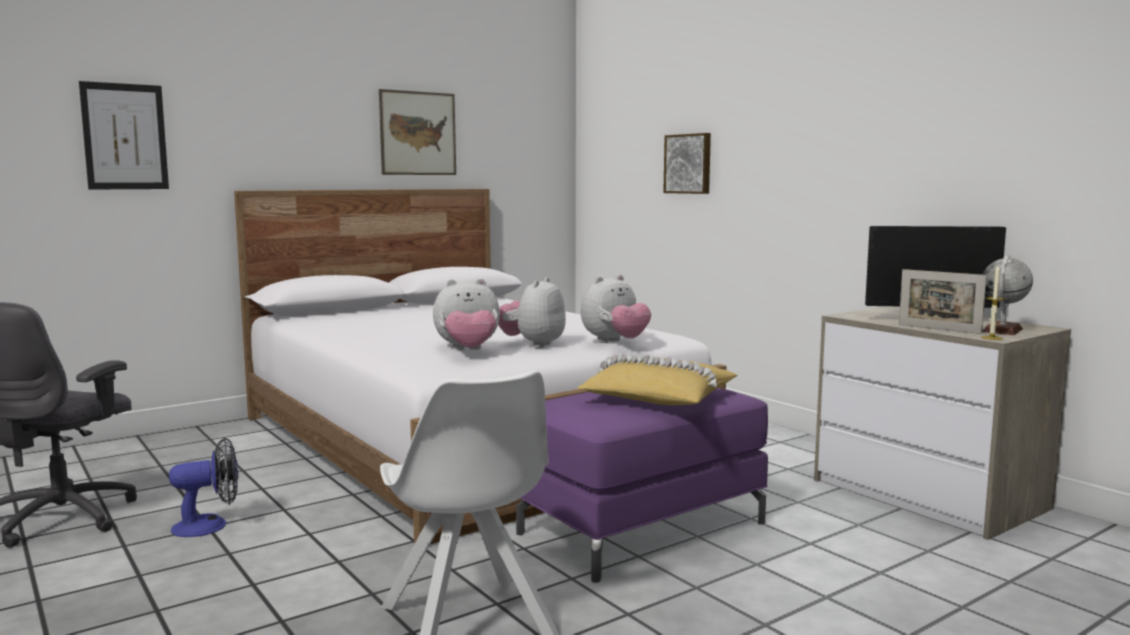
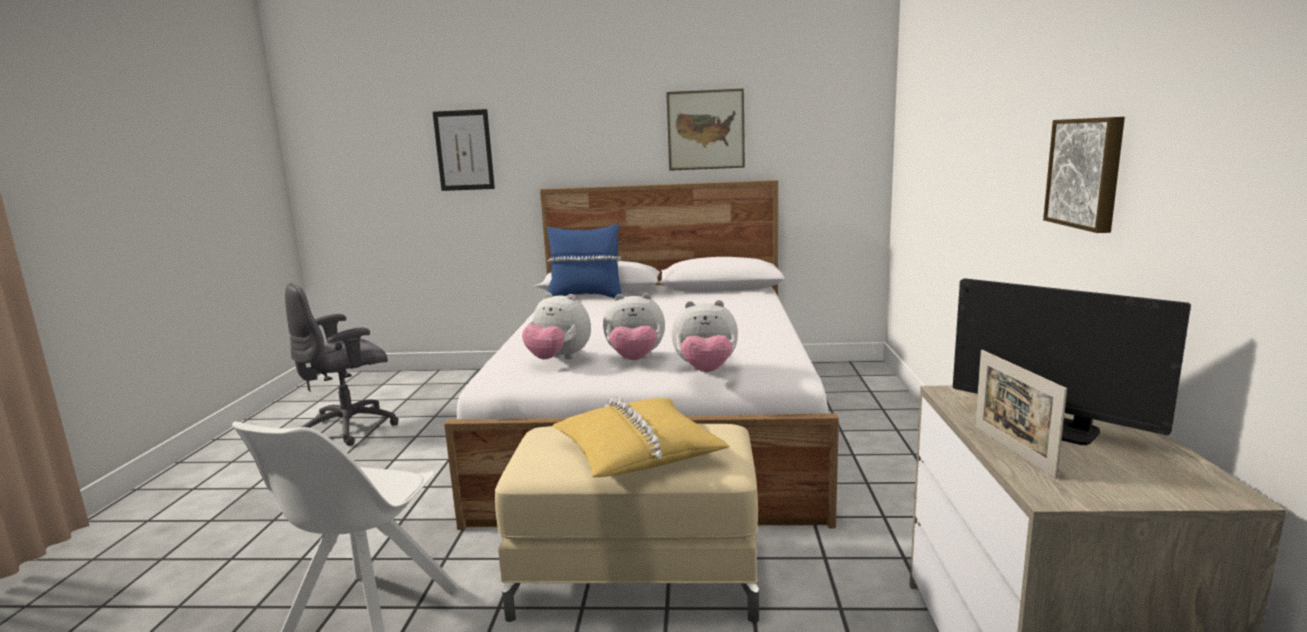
camera: 40 degrees right, 5 degrees up
(209, 525) = (396, 459): fan -> none
(328, 315) = (585, 297): none -> blue pillow
(533, 345) = (635, 360): plush toy -> plush toy turned 150 degrees counterclockwise
(643, 527) = (638, 576): purple ottoman -> beige ottoman
(688, 164) = (953, 156): picture -> picture (1087, 173)
(992, 338) = (1046, 493): candle -> none
(1002, 330) = (1118, 480): globe -> none

